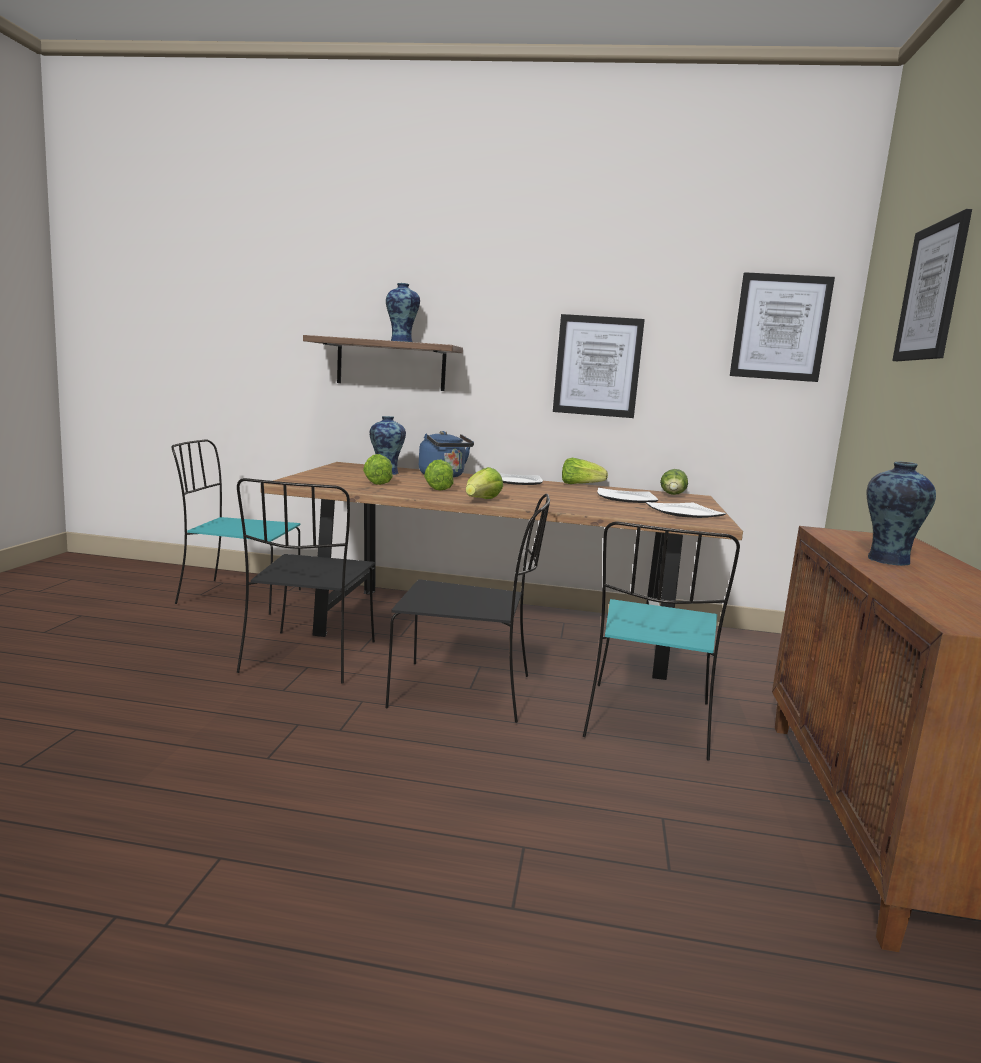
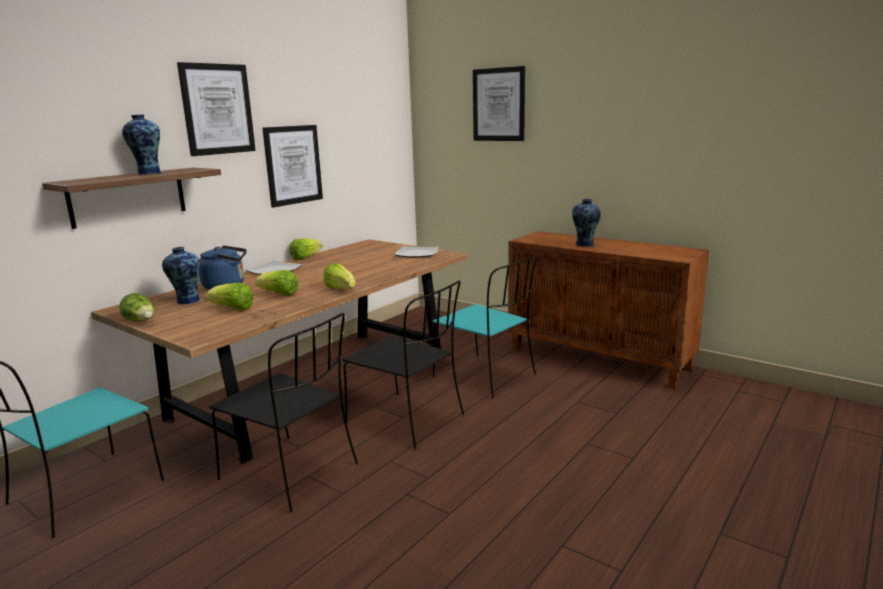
camera: 60 degrees left, 5 degrees up
(465, 692) = (408, 420): black chair -> black chair turned 90 degrees clockwise
(627, 499) = (364, 256): plate -> none
(673, 495) = (362, 245): lettuce -> lettuce (141, 321)
(780, 327) = (381, 121): picture -> picture (217, 109)

